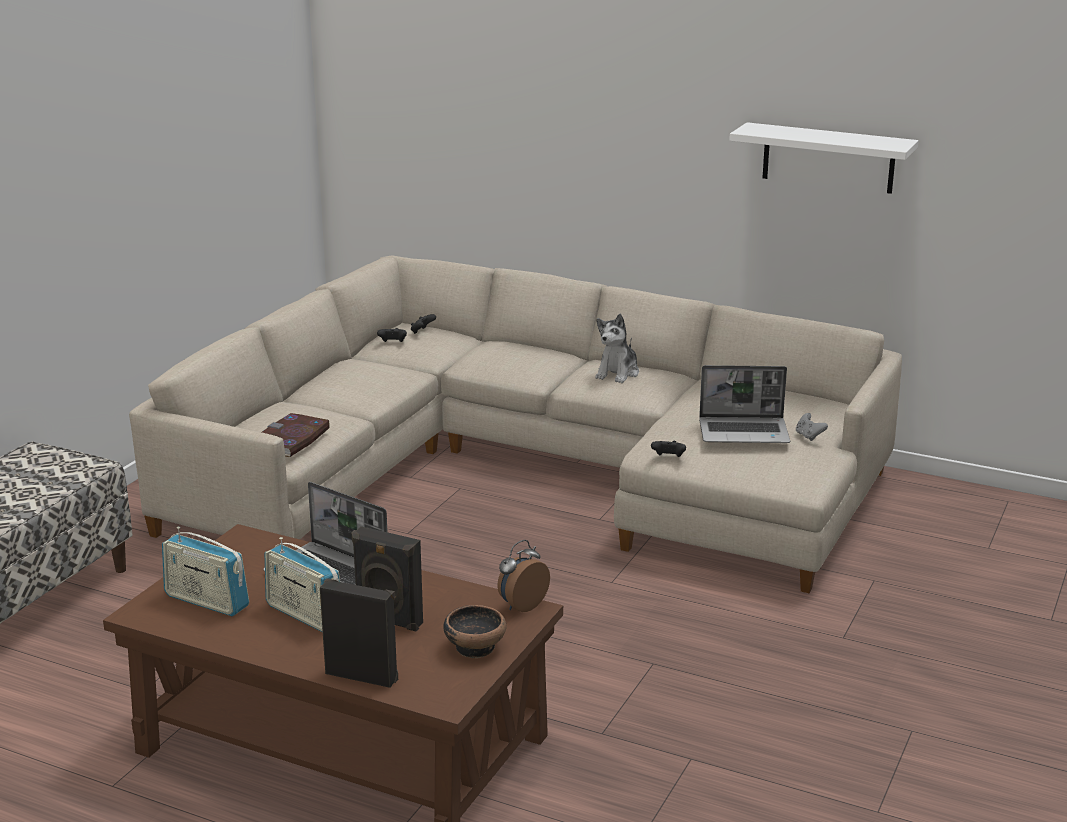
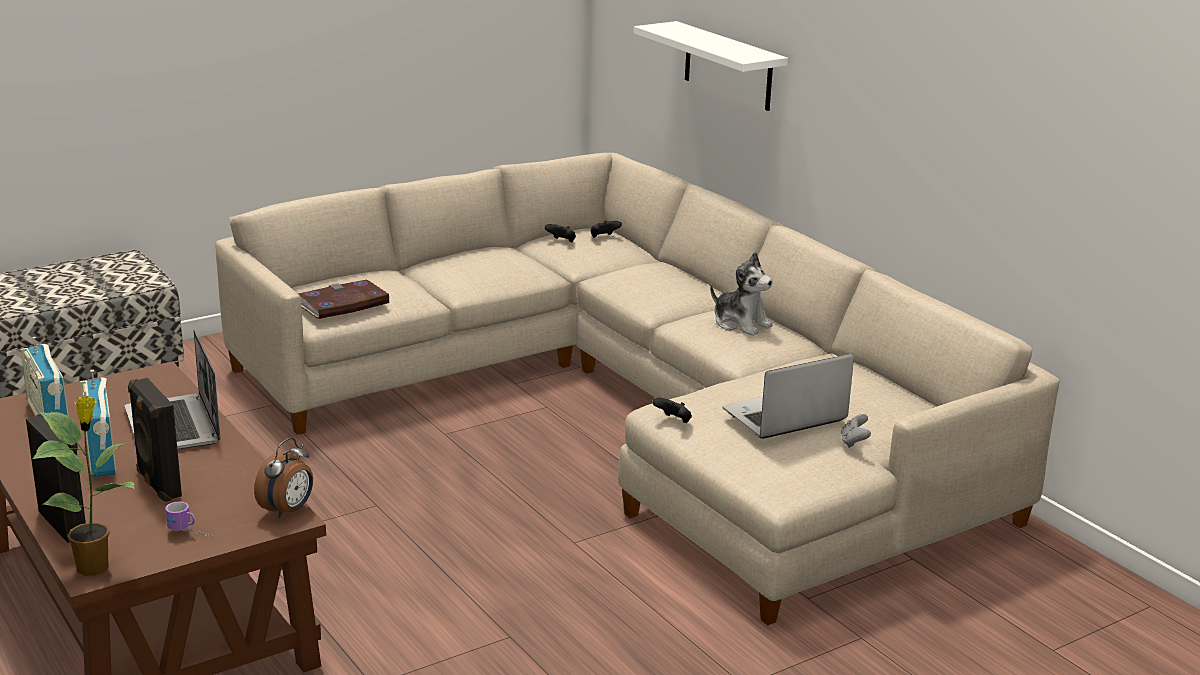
camera: 30 degrees right, 0 degrees up
(441, 696) = (95, 567): none -> potted plant
(475, 647) = (191, 534): bowl -> mug
(521, 605) = (288, 510): alarm clock -> alarm clock turned 135 degrees clockwise
(618, 373) = (741, 323): plush toy -> plush toy turned 105 degrees counterclockwise
(745, 432) = (784, 417): laptop -> laptop turned 120 degrees clockwise
(828, 158) = (1012, 112): white shelf -> white shelf (728, 66)

